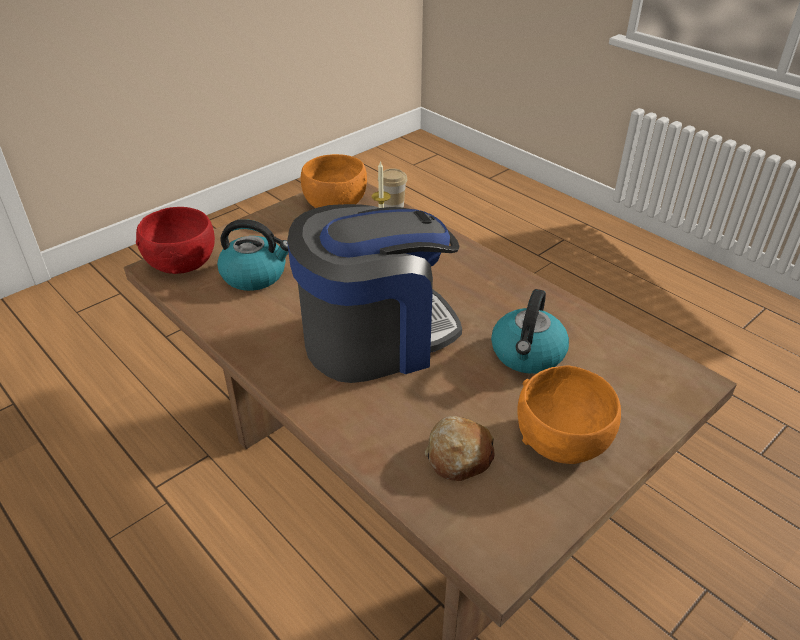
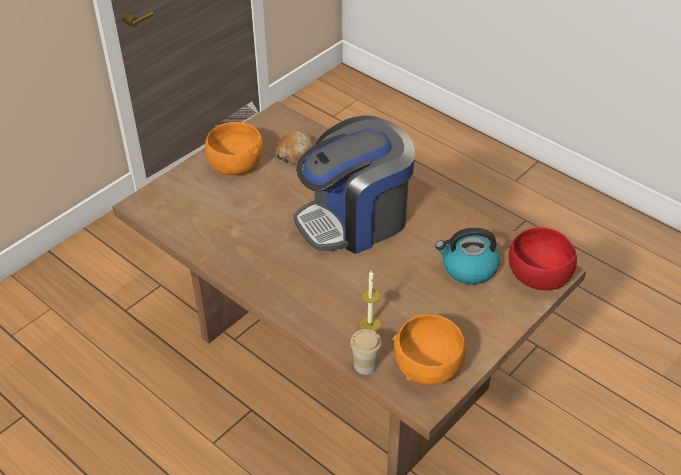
camera: 175 degrees right, 5 degrees up
(527, 354) = (247, 215): kettle -> none

